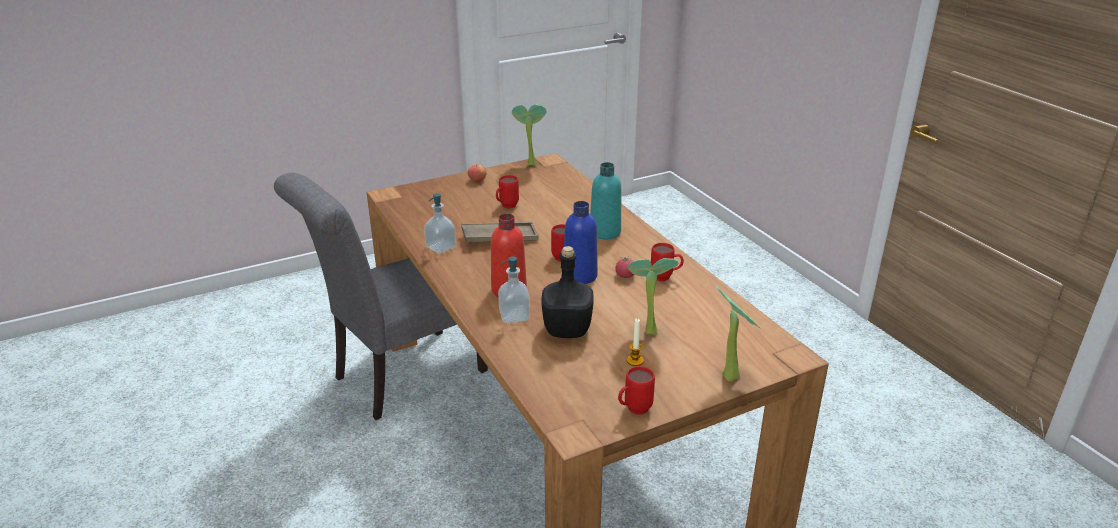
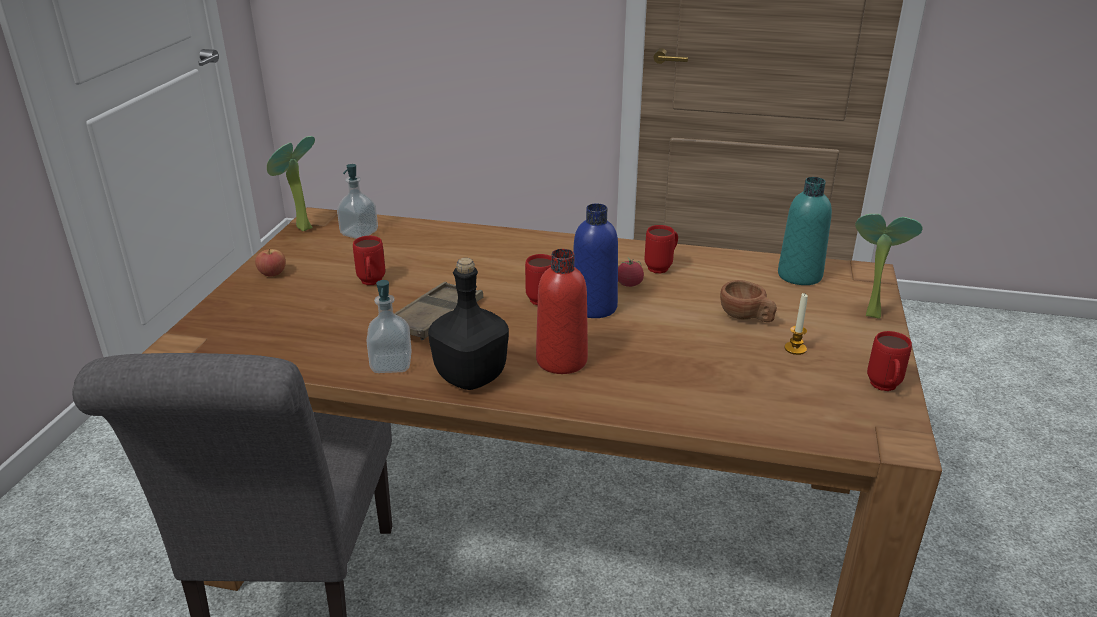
camera: 50 degrees left, 0 degrees up
(514, 316) = (623, 381): soap dispenser -> soap dispenser (359, 233)
(566, 330) = (692, 361): black bottle -> black bottle (470, 377)
(605, 232) = (526, 257): turquoise bottle -> turquoise bottle (799, 275)
(647, 330) = (746, 318): potted plant -> brown cup

